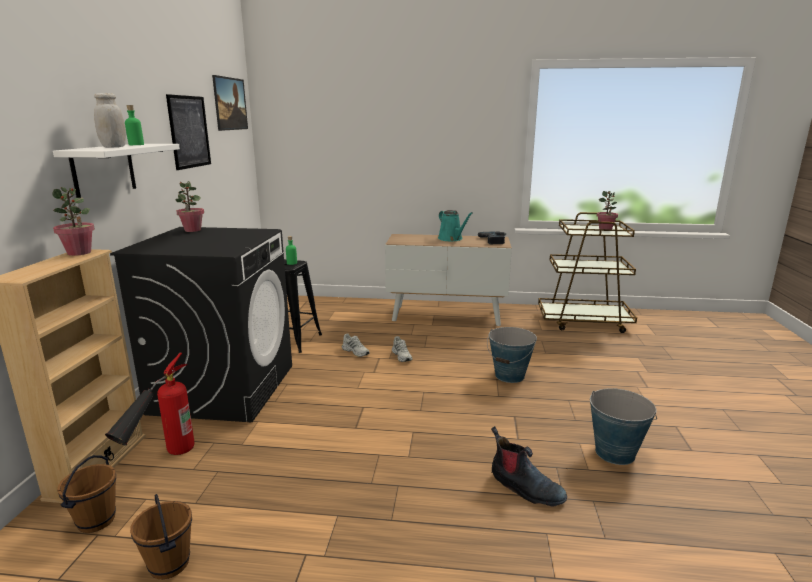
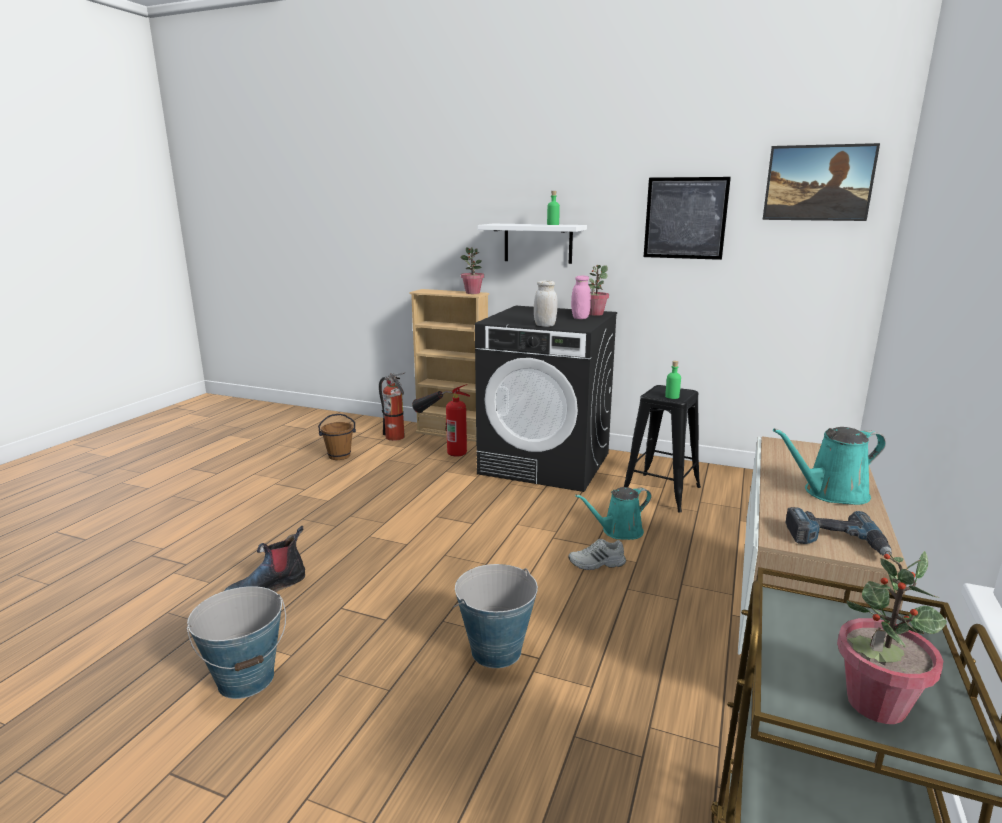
camera: 105 degrees right, 0 degrees up
(96, 520) = (396, 438): brown bucket -> fire extinguisher
(114, 147) = (521, 224): white jar -> white jar (545, 325)
(214, 232) = (580, 318): none -> pink jar
(356, 351) = (619, 531): white shoe -> turquoise watering can

